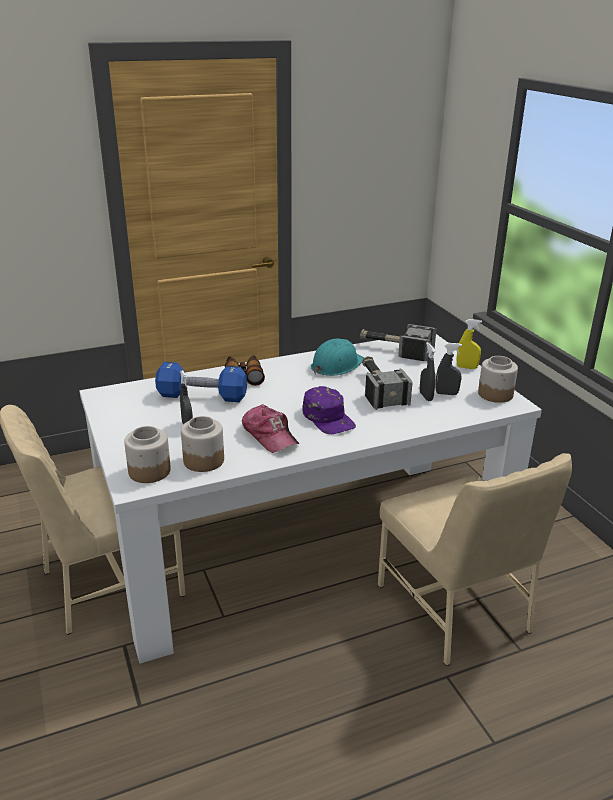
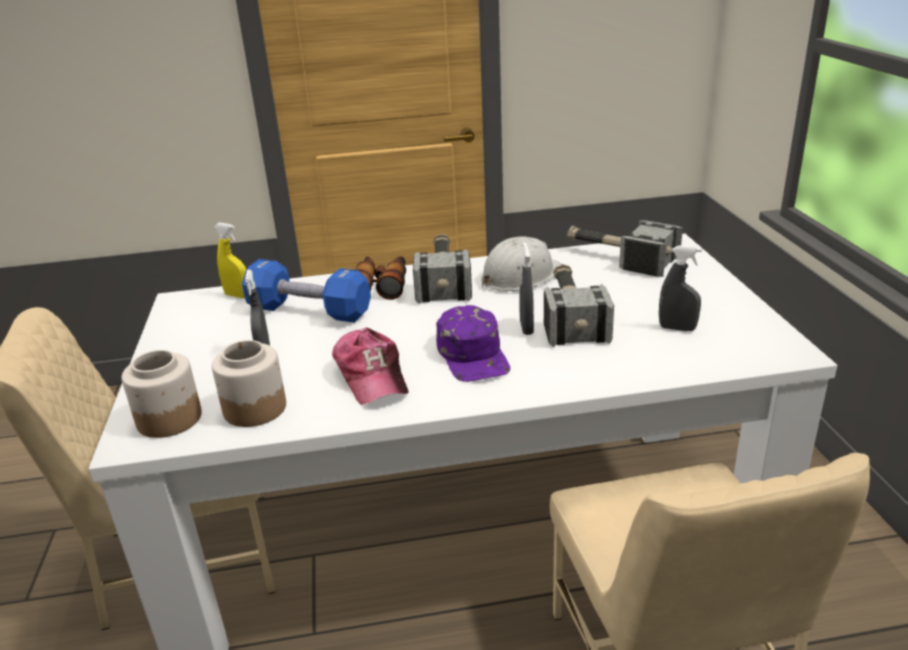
camera: 15 degrees right, 0 degrees up
(284, 369) = (443, 278): none -> hammer
(336, 365) = (521, 276): turquoise hard hat -> white hard hat
(426, 396) = (641, 331): grey spray bottle -> grey spray bottle (526, 328)
(467, 367) = (723, 289): yellow spray bottle -> yellow spray bottle (237, 295)
(495, 394) = (760, 334): jar -> none

